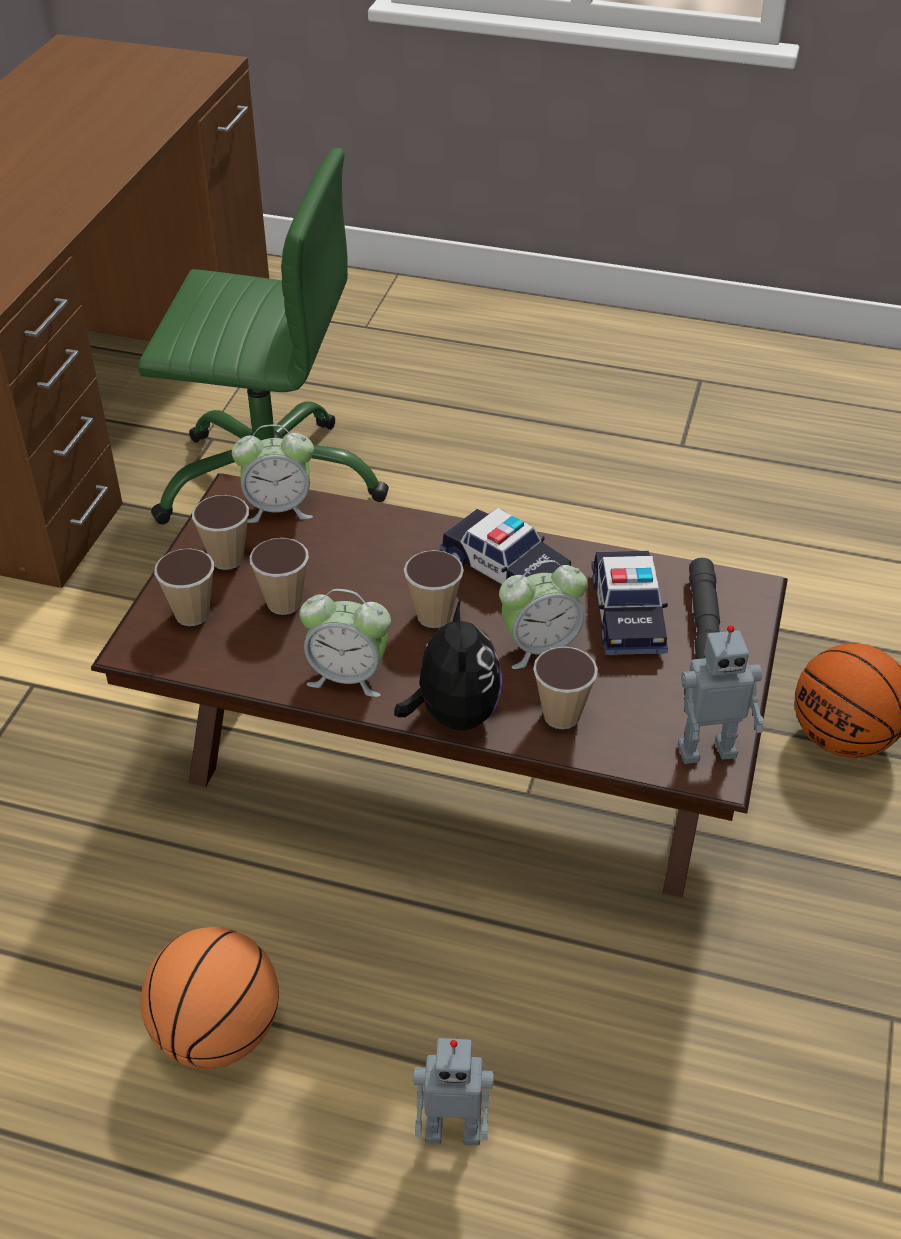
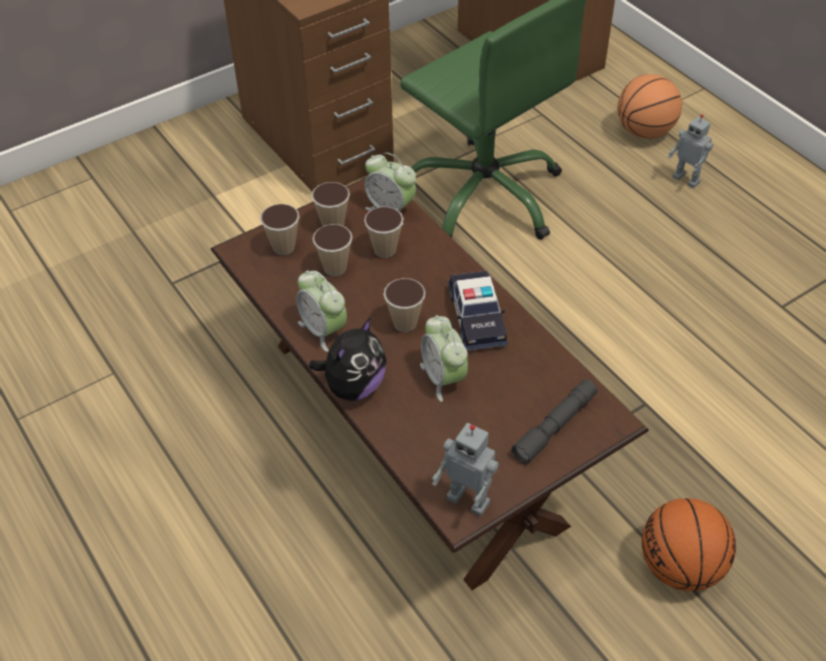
camera: 40 degrees right, 5 degrees up
(217, 1032) = (169, 487): basketball -> basketball (644, 131)
(453, 1128) = (227, 620): toy robot -> toy robot (687, 179)
(540, 647) = (443, 378): alarm clock -> alarm clock turned 45 degrees clockwise
(561, 715) = (410, 425): cup -> cup (385, 250)
(627, 613) = (517, 389): toy car -> none

